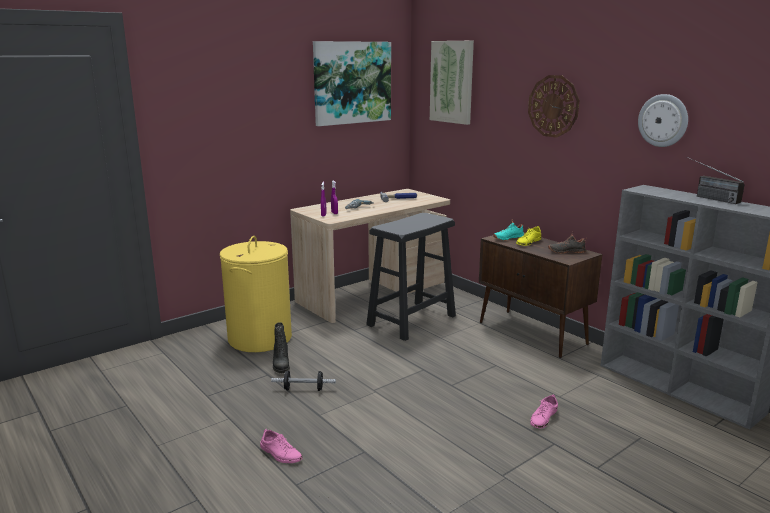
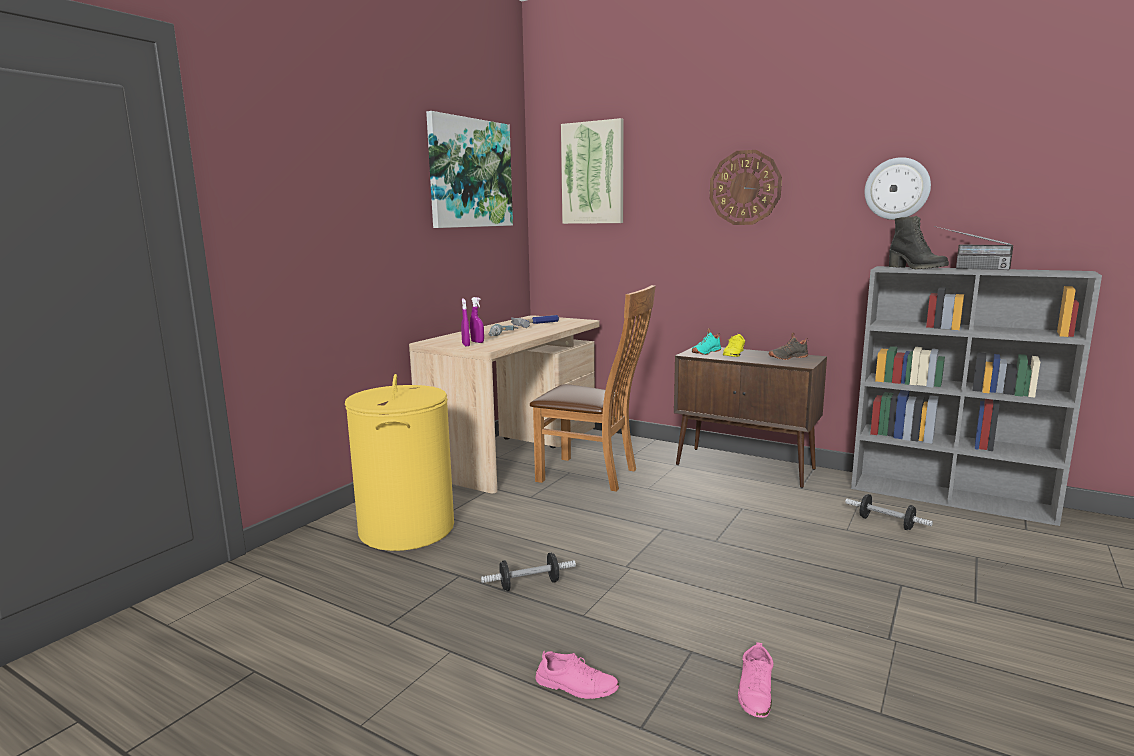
camera: 20 degrees left, 5 degrees down
(280, 365) = (467, 559): black boot -> black boot (916, 268)
(411, 320) = (593, 475): black stool -> brown chair
(543, 418) = (857, 557): pink shoe -> pink shoe (755, 691)
(597, 398) = (886, 523): none -> dumbbell

